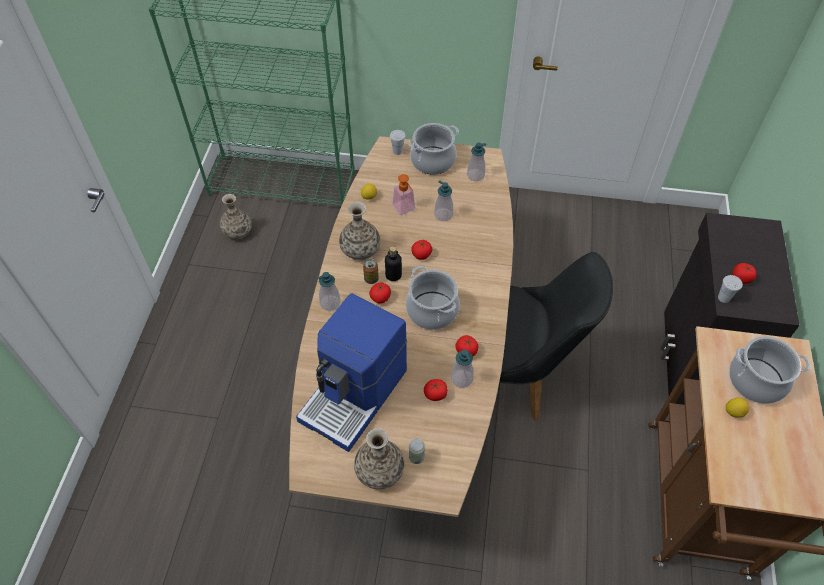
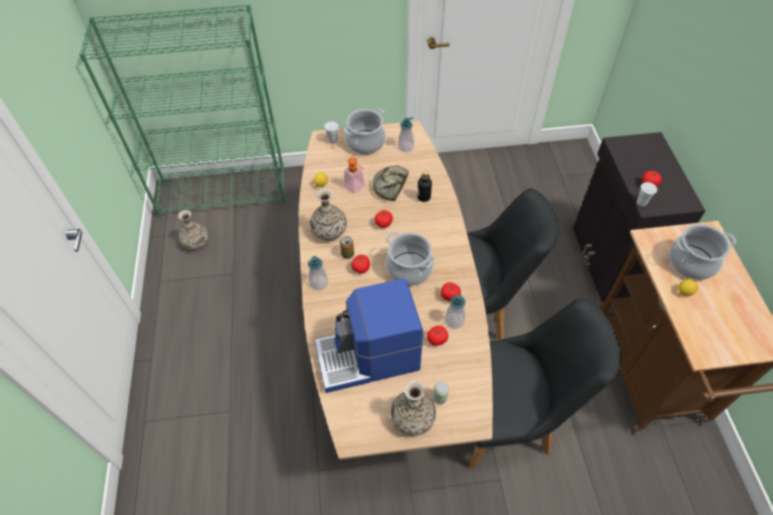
camera: 15 degrees left, 0 degrees up
(355, 395) = (368, 358): coffee machine -> coffee machine turned 60 degrees clockwise
(393, 275) = (365, 246): bottle -> bottle (424, 197)
(443, 215) = (390, 186): soap dispenser -> bread
(518, 508) = (512, 418): none -> black chair

